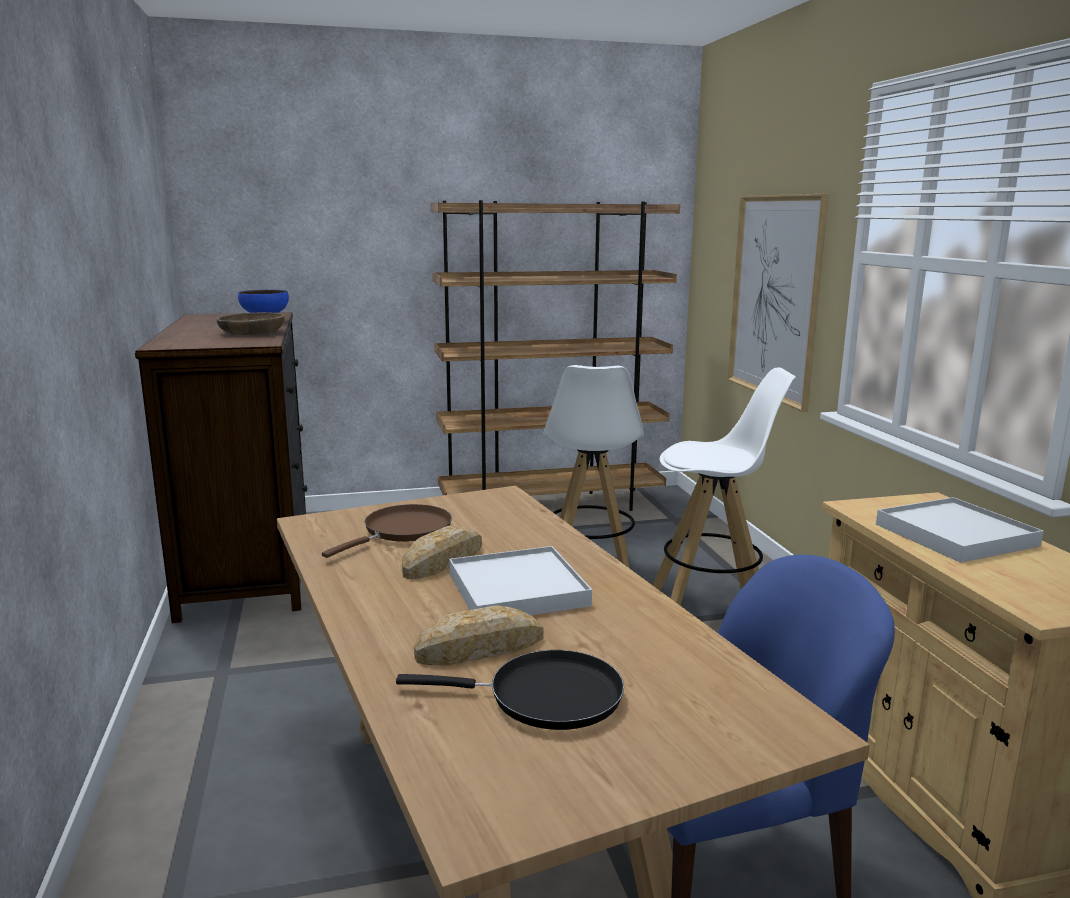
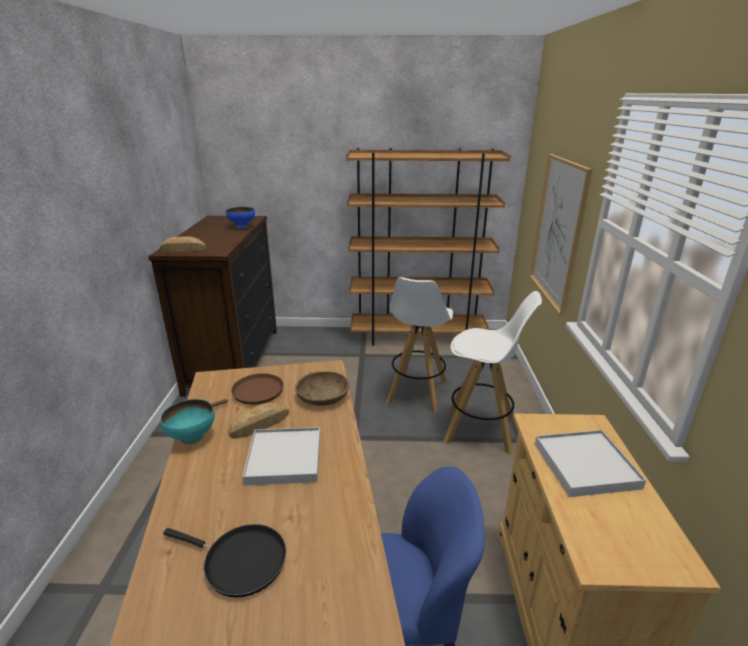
camera: 15 degrees right, 10 degrees up
(251, 332) = (223, 240): brown bowl -> brown bowl (322, 396)
(340, 586) = (192, 438): none -> turquoise bowl
(480, 648) = (231, 508): bread -> bread (183, 249)

